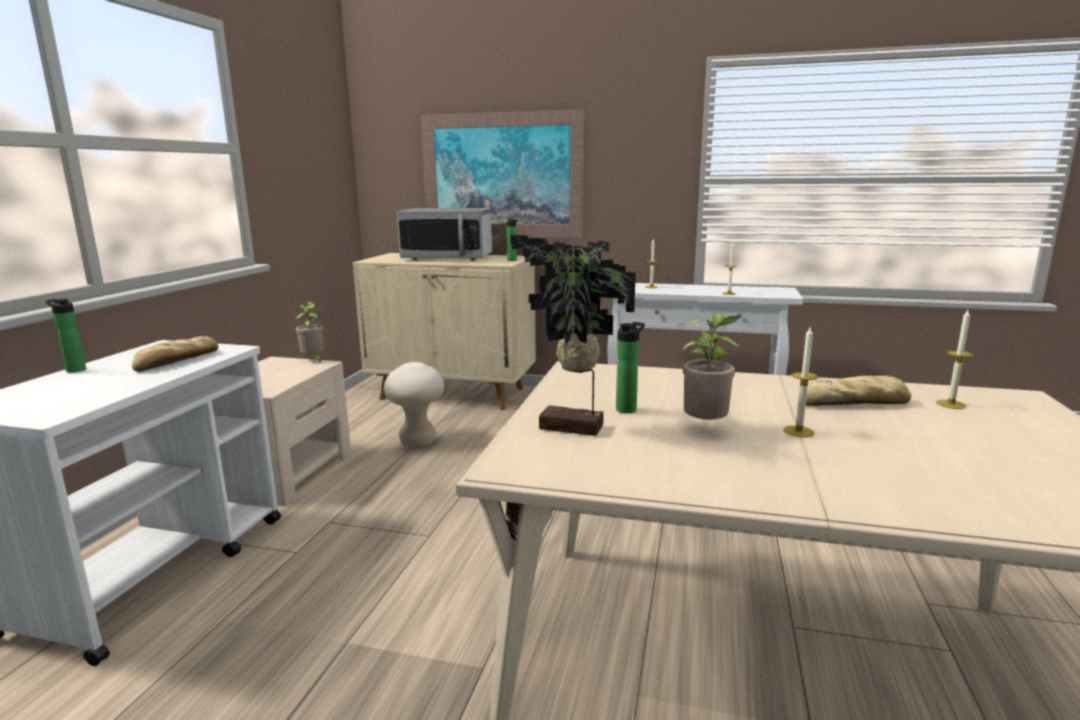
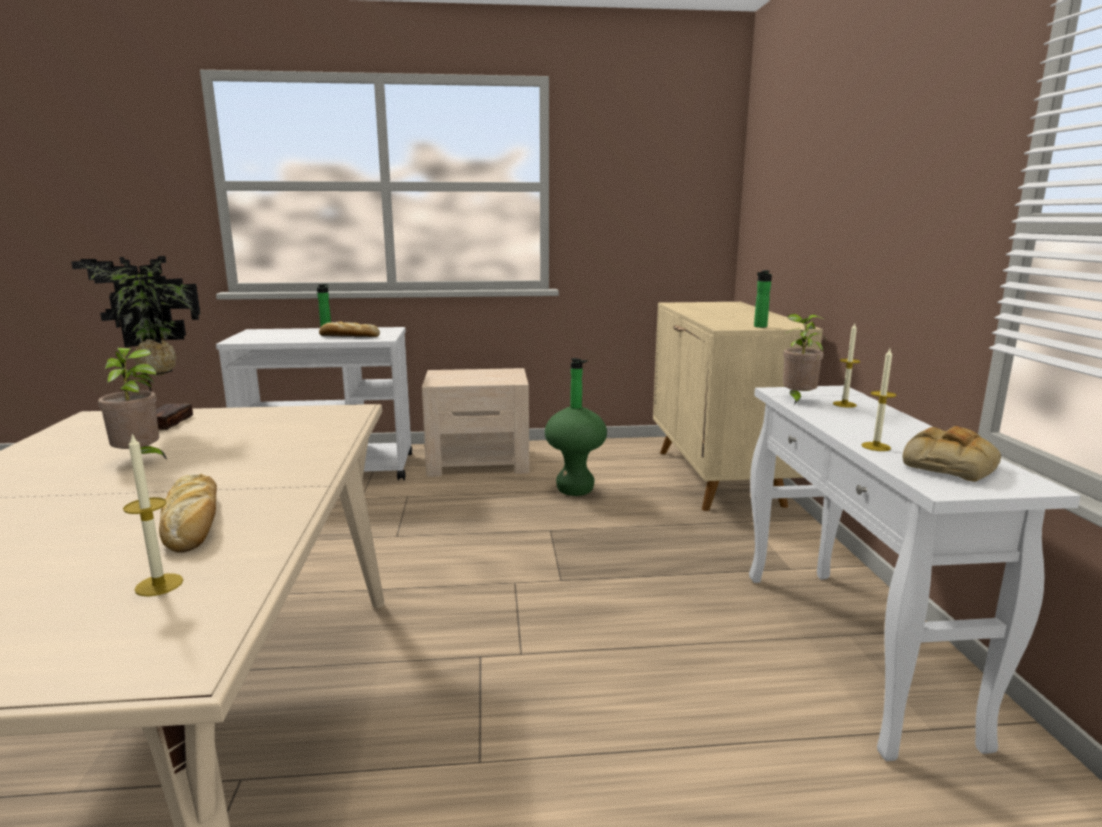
camera: 70 degrees right, 0 degrees up
(313, 360) = (521, 378): potted plant -> potted plant (797, 400)
(418, 442) = (575, 490): beige stool -> green stool
(448, 258) = (735, 313): microwave -> none
(502, 176) = (819, 213): picture -> none
(628, 409) = (209, 433): bottle -> bottle (578, 407)
(758, 291) = (948, 465): none -> bread
(798, 431) = (106, 493): candle -> none

